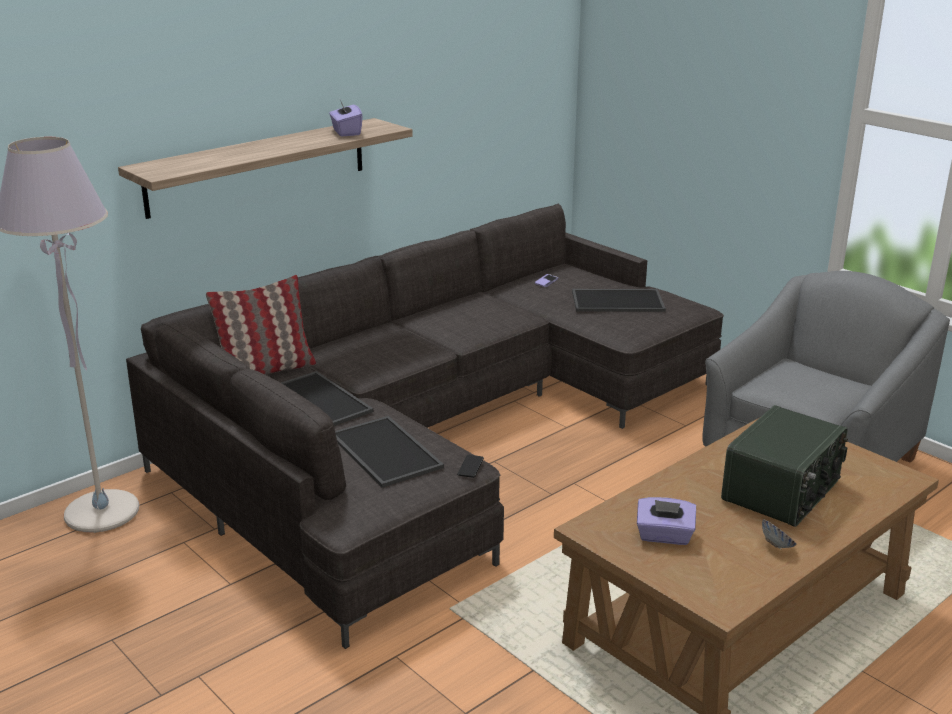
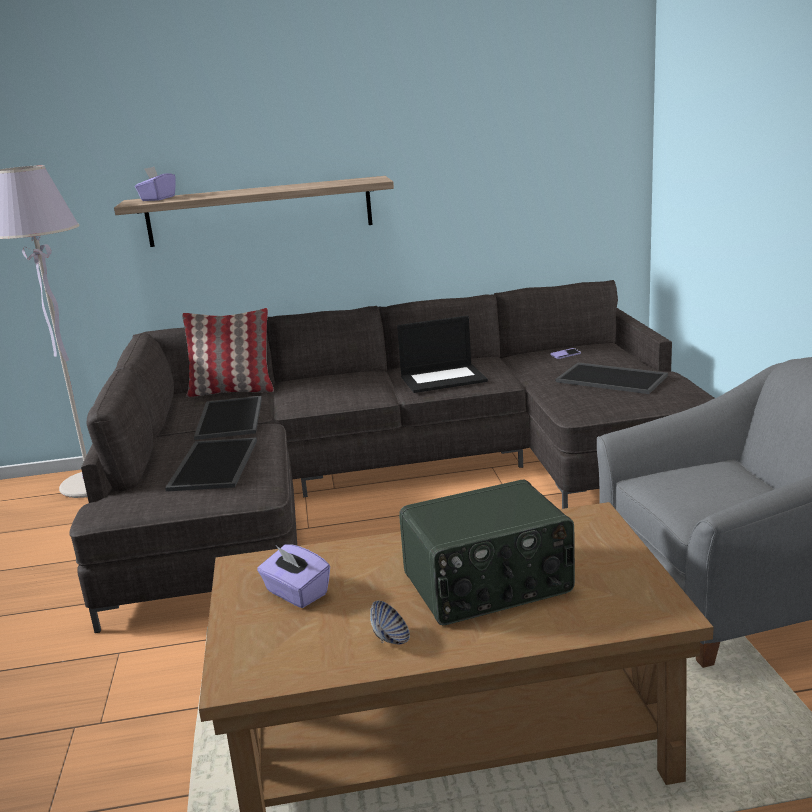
camera: 35 degrees right, 5 degrees down
(346, 132) = (333, 183): purple tissue box -> purple tissue box (158, 199)
(470, 467) = (258, 491): phone -> none
(471, 322) = (444, 378): none -> laptop

